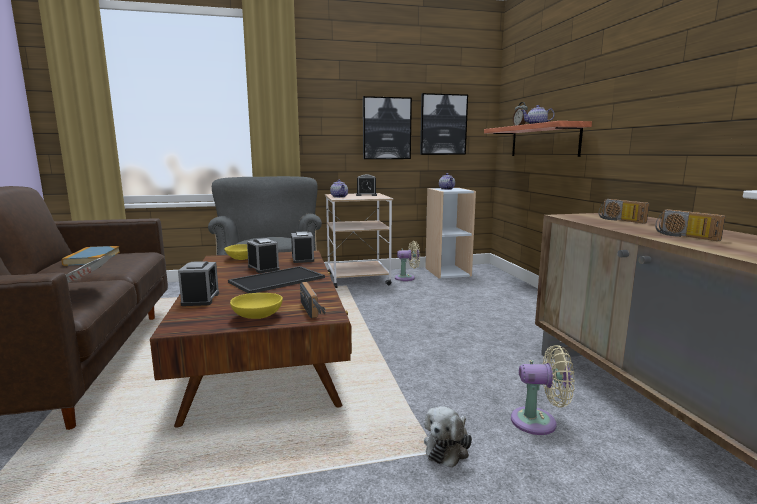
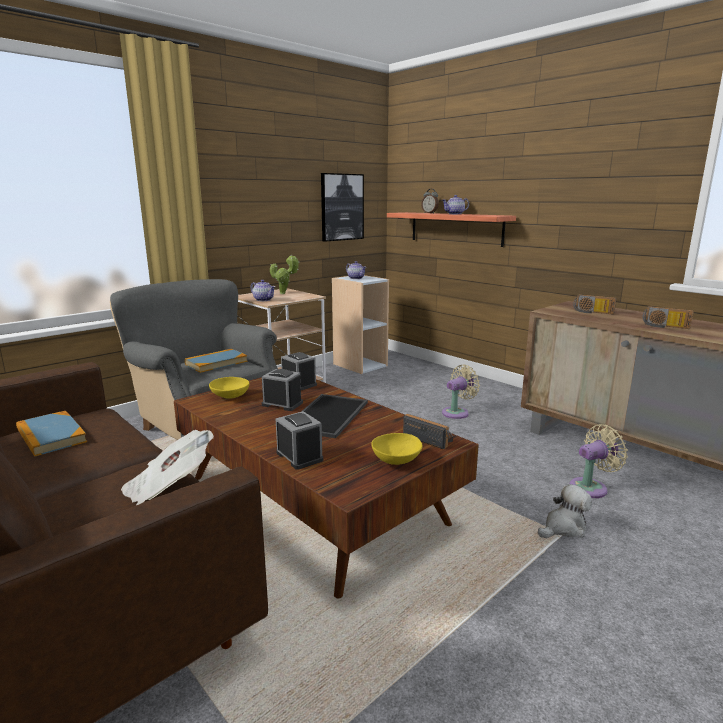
camera: 30 degrees left, 5 degrees up
(268, 238) = (216, 363): none -> book
(366, 195) = (284, 293): alarm clock -> potted plant
(386, 128) = (289, 213): picture -> none
(407, 278) = (331, 379): beige fan -> beige fan (457, 412)
(448, 447) = (564, 527): plush toy -> plush toy turned 120 degrees counterclockwise

